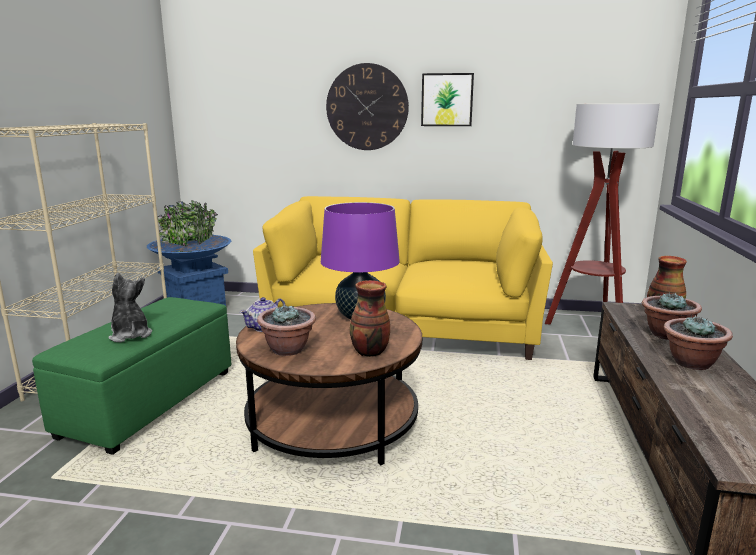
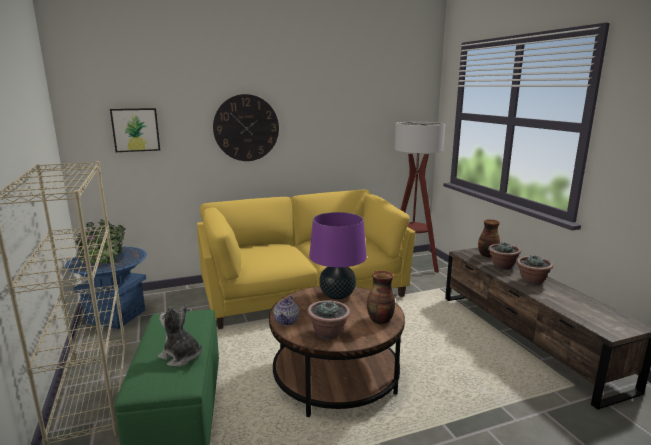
camera: 30 degrees left, 0 degrees up
(447, 100) = (305, 121): picture -> picture (135, 129)

